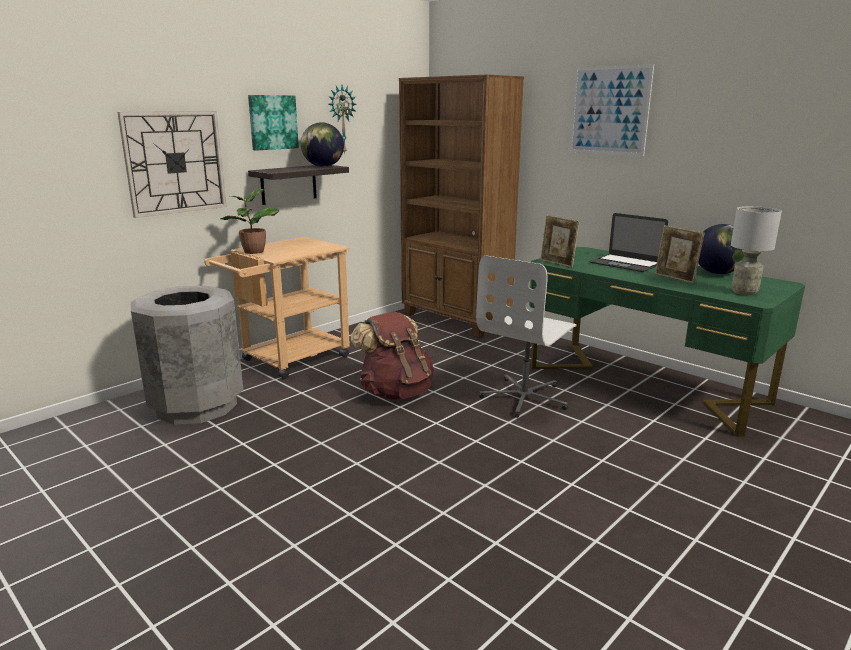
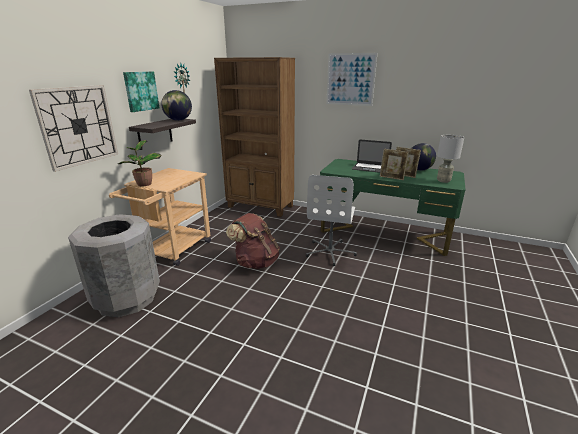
camera: 20 degrees left, 5 degrees up
(557, 263) = (336, 172): picture frame -> picture frame (392, 178)

